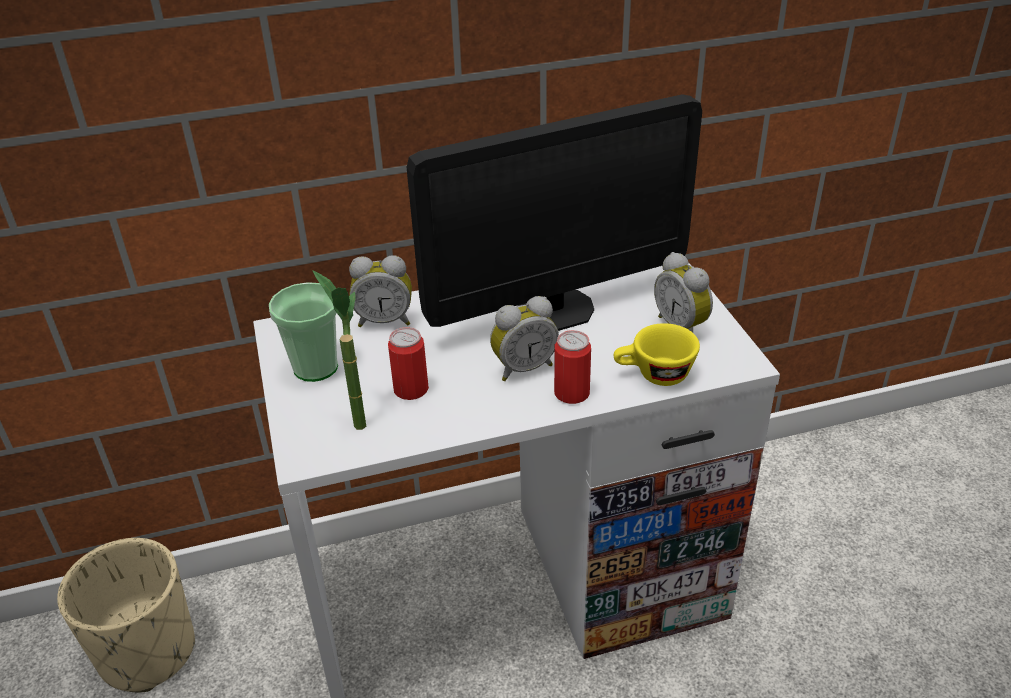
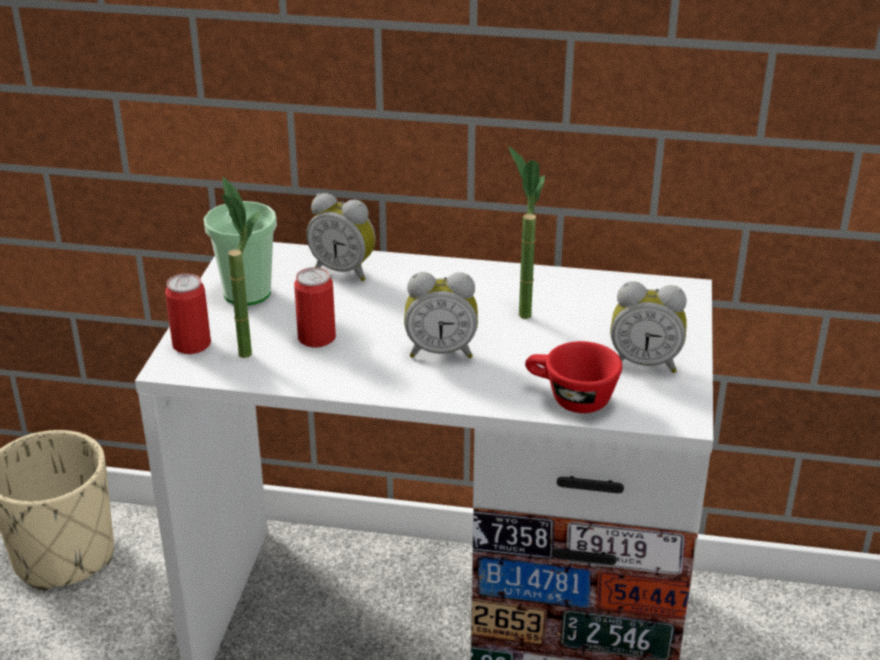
camera: 25 degrees right, 5 degrees down
(555, 310) = (521, 308): monitor -> potted plant
(572, 393) = (469, 389): can -> can (191, 344)
(654, 375) = (570, 398): yellow cup -> red cup
(682, 326) = (644, 363): alarm clock -> alarm clock turned 75 degrees counterclockwise

